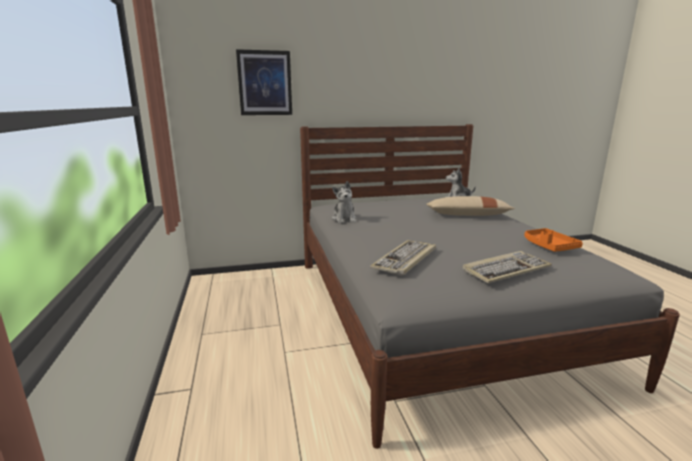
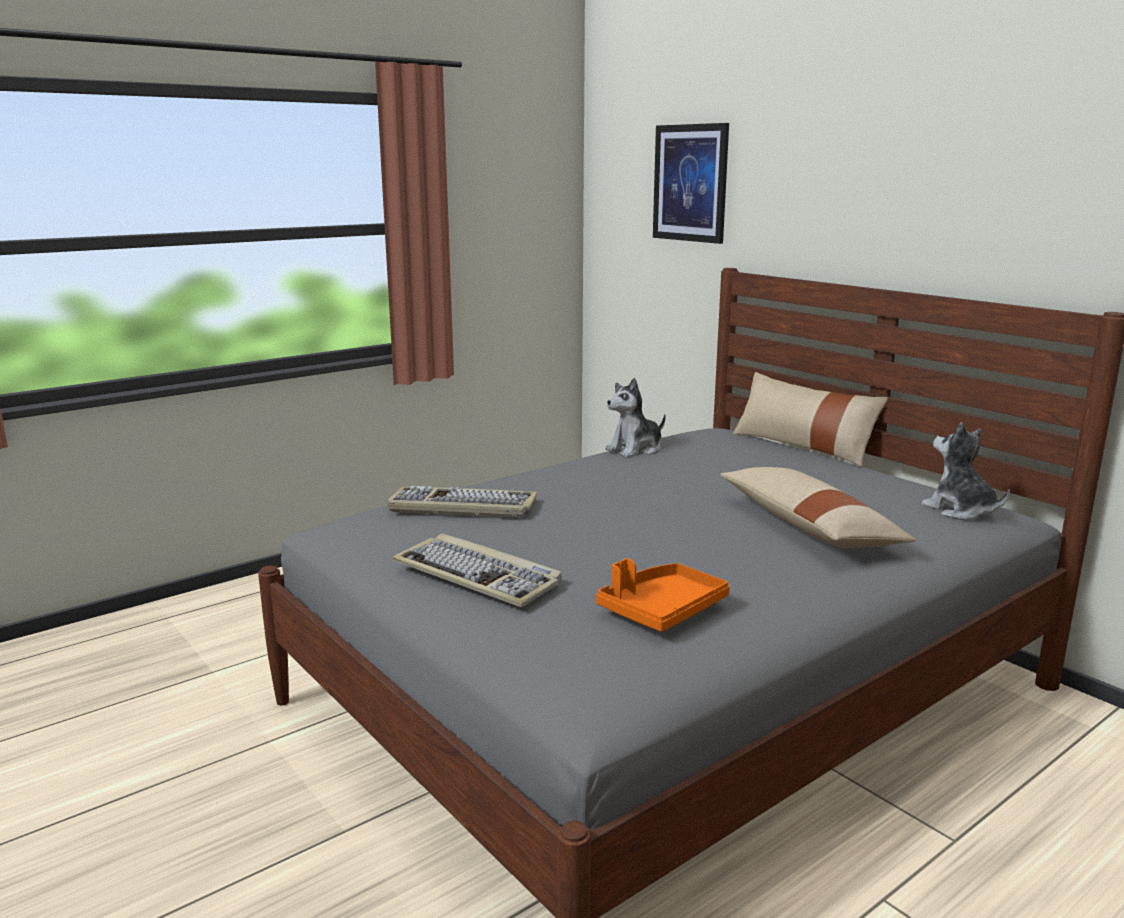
camera: 65 degrees right, 0 degrees up
(367, 200) = (803, 446): none -> beige pillow

